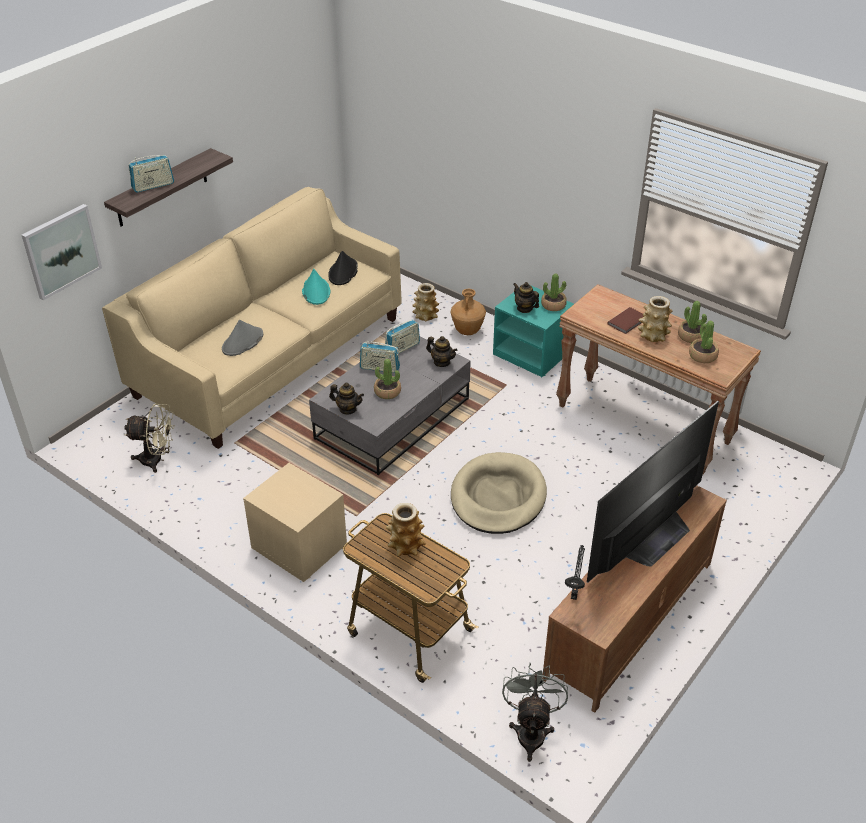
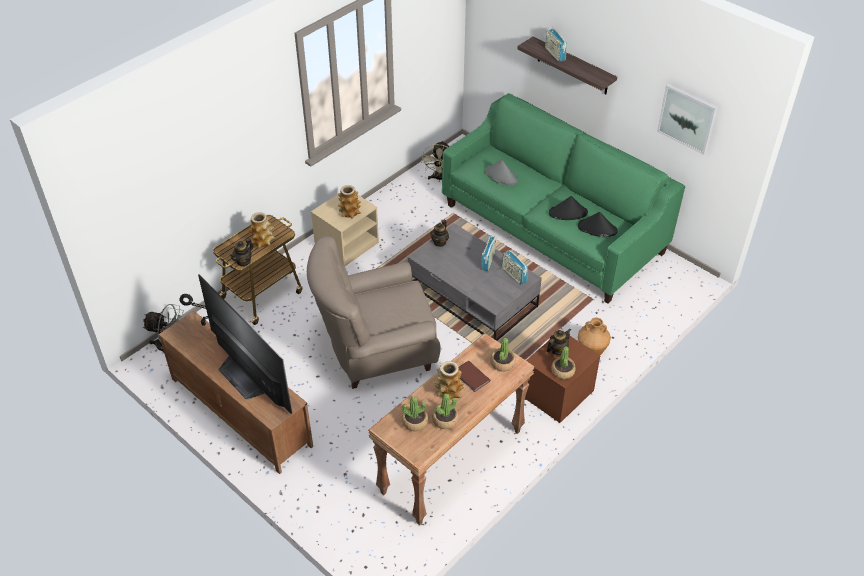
camera: 95 degrees right, 5 degrees up
(61, 251) = (499, 38): picture -> picture (687, 118)
(270, 358) = (552, 228): beige sofa -> green sofa
(316, 291) = (568, 213): turquoise hat -> black hat
(387, 392) = (458, 264): potted plant -> potted plant (502, 363)
(425, 315) = (614, 324): vase -> vase (350, 212)
(442, 362) = (493, 297): teapot -> teapot (243, 261)
(498, 497) = (376, 351): beige dog bed -> beige armchair
(532, 353) = (557, 394): turquoise nightstand -> brown nightstand

